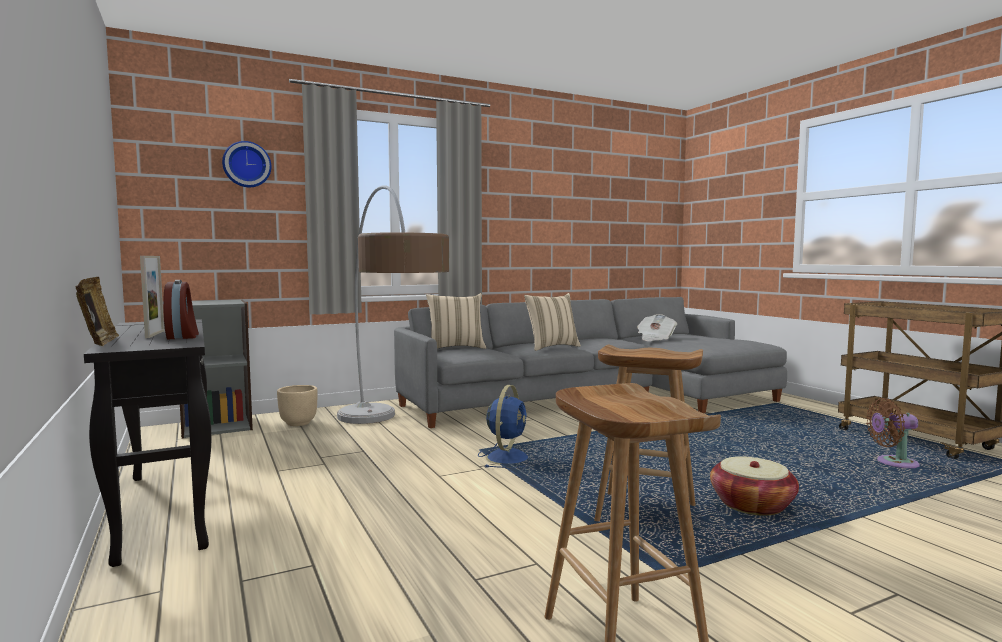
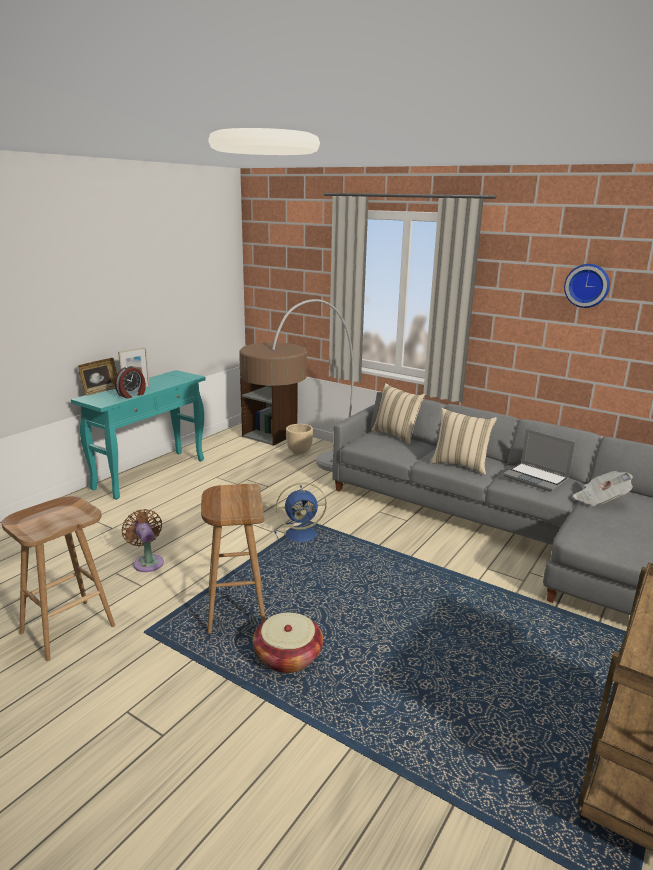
camera: 60 degrees right, 15 degrees up
(165, 508) = (150, 473): black console table -> turquoise console table
(246, 164) = (304, 259): wall clock -> wall clock (587, 285)
(606, 339) = (536, 478): none -> laptop
(893, 463) = (501, 754): brown fan -> brown fan (147, 562)

